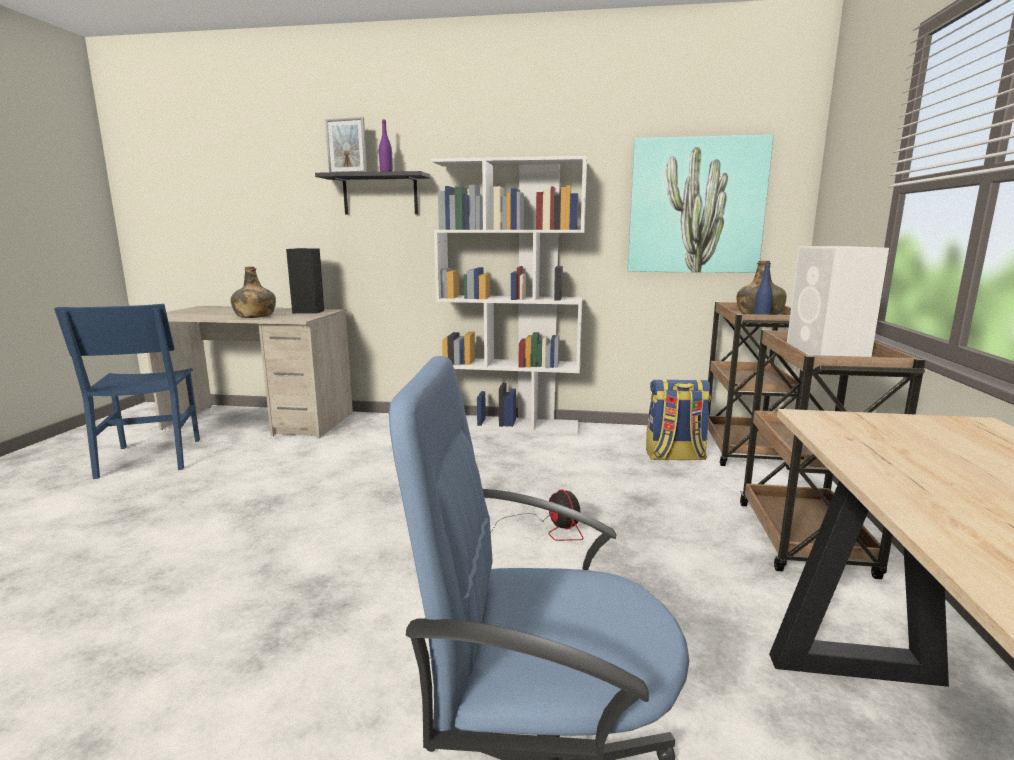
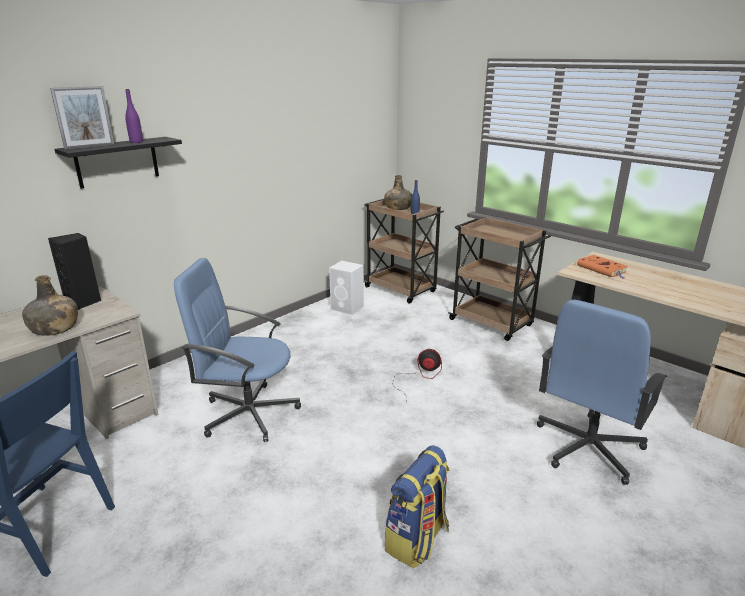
camera: 55 degrees left, 10 degrees up
(356, 467) = (248, 413): none -> blue office chair
(511, 425) = (265, 331): white bookcase -> none
(674, 456) = (384, 308): backpack -> backpack (417, 540)
(696, 206) = (346, 141): picture -> none
(828, 352) = (496, 232): white speaker -> white speaker (348, 308)
(906, 437) = (602, 269): none -> orange book

